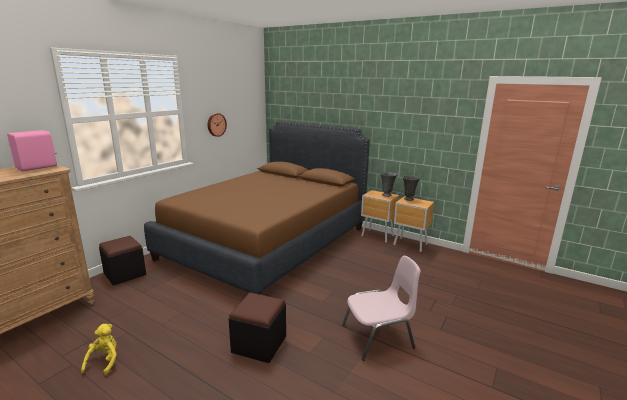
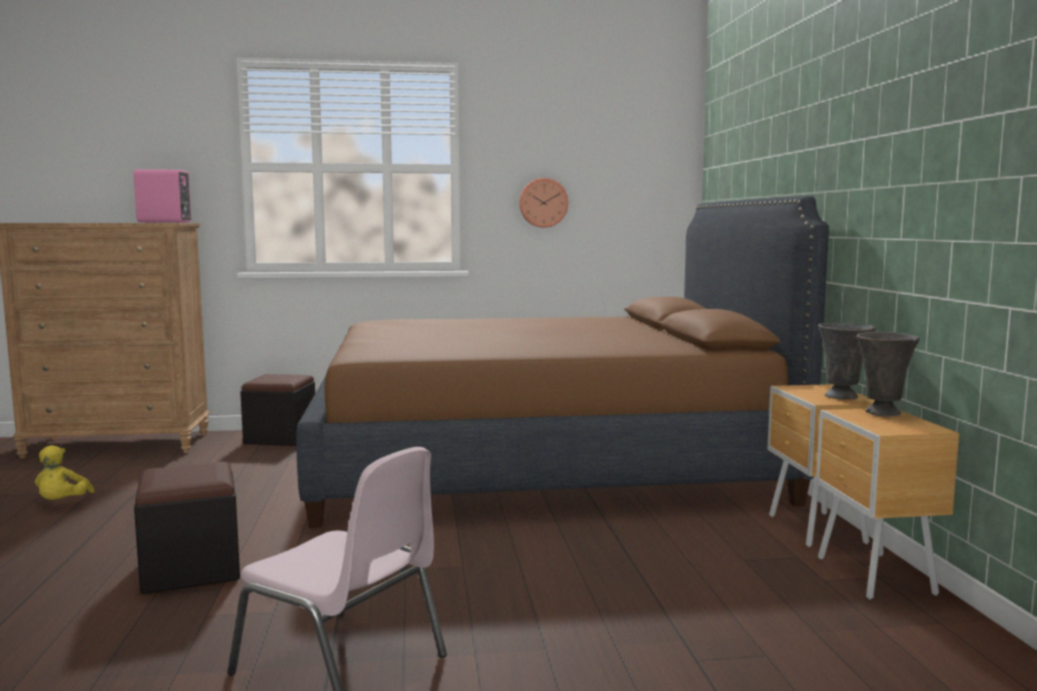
camera: 50 degrees right, 10 degrees down
(104, 361) = (62, 504): yellow plush toy -> yellow plush toy turned 120 degrees clockwise

